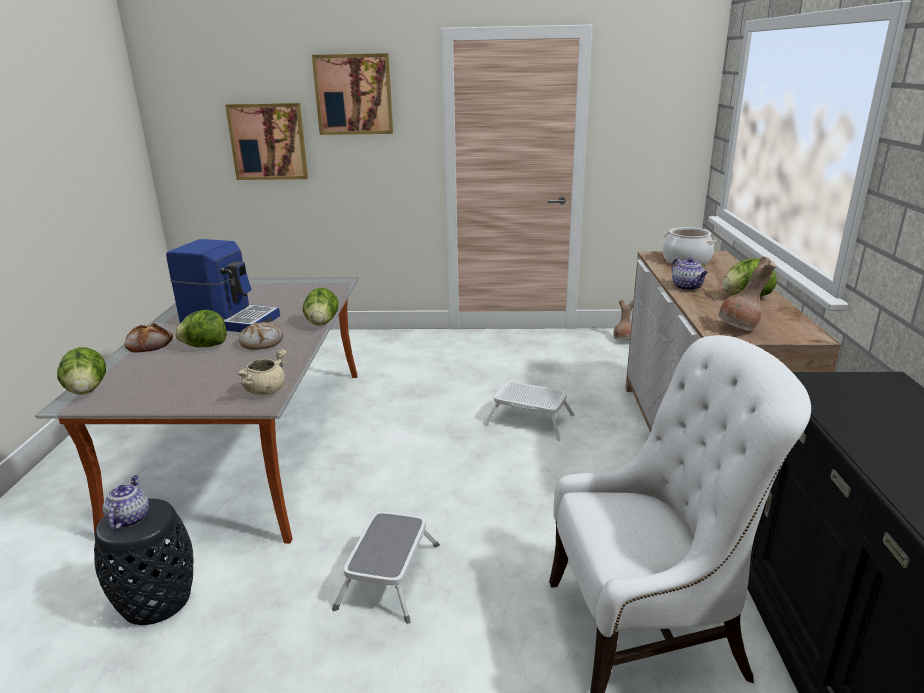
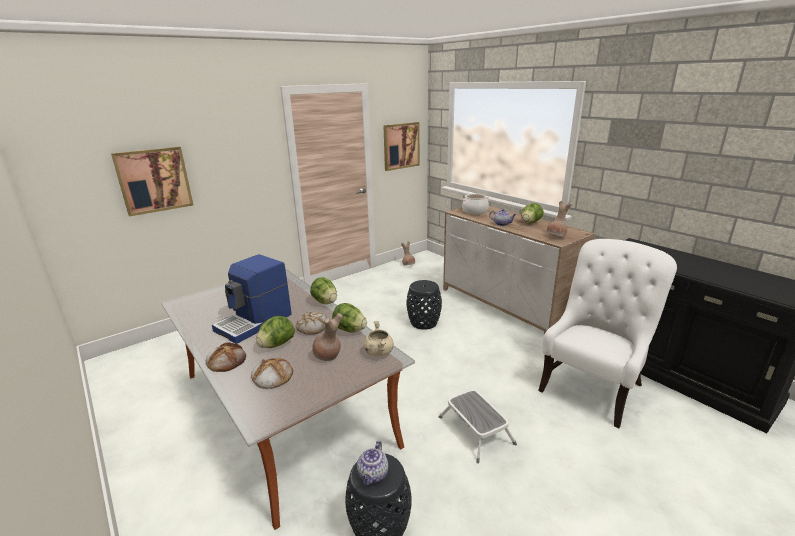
camera: 40 degrees left, 0 degrees up
(87, 390) = (253, 409): lettuce -> lettuce (349, 330)
(129, 518) = (373, 475): teapot -> teapot turned 120 degrees counterclockwise
(149, 371) = (272, 376): none -> bread
(218, 374) = (328, 356): none -> brown vase
(230, 320) = (255, 322): coffee machine -> coffee machine turned 150 degrees clockwise
(353, 94) = (223, 136): picture -> picture (401, 146)
(529, 420) = (424, 322): white step ladder -> black stool

